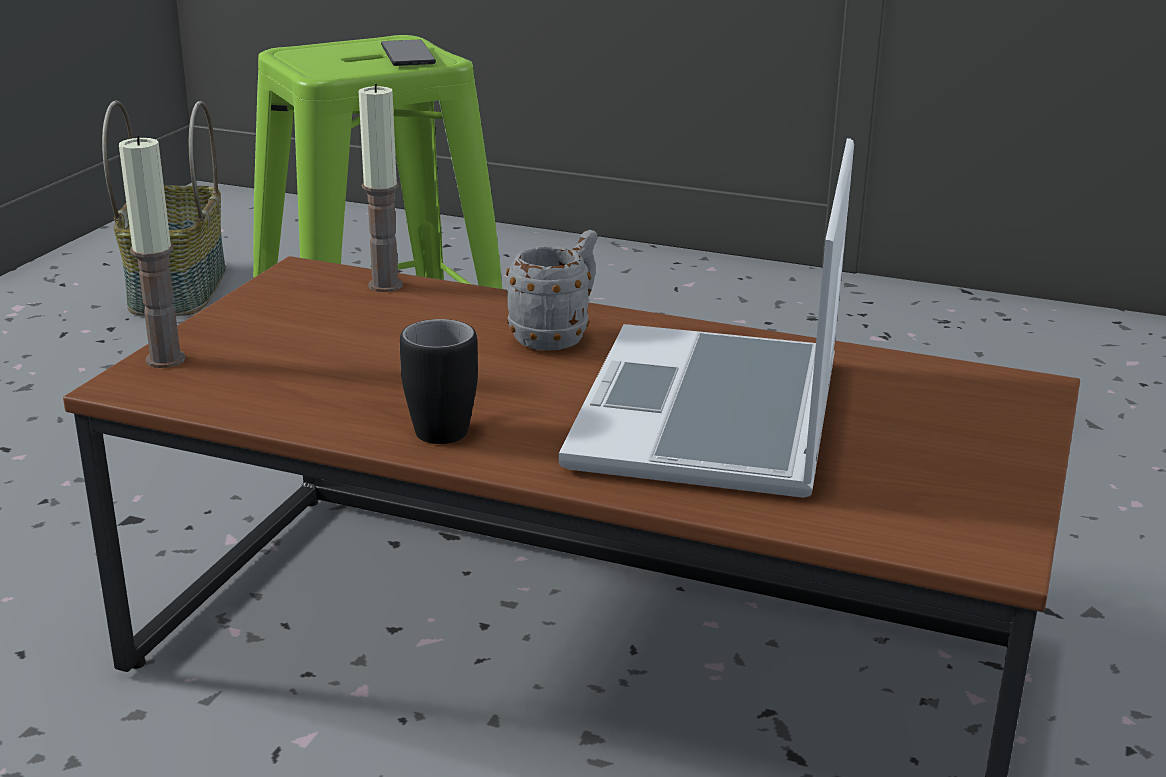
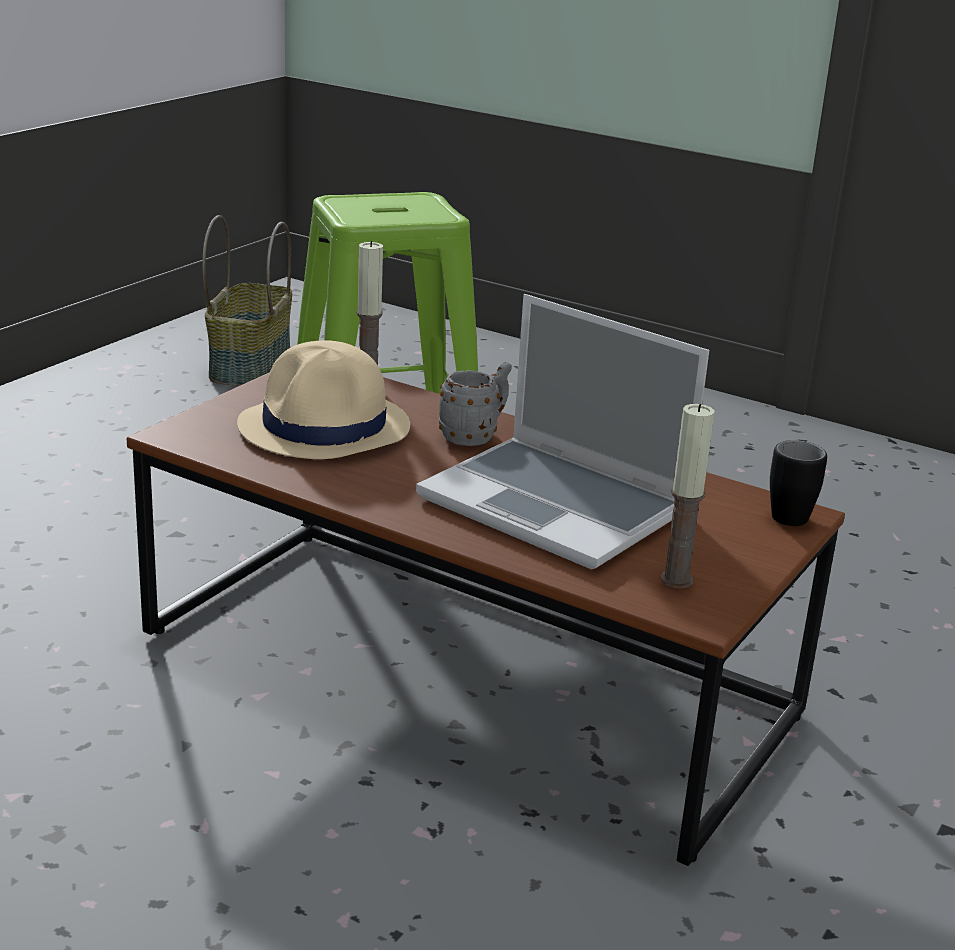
camera: 10 degrees right, 0 degrees up
(165, 359) = (199, 420): candle -> candle (676, 580)
(349, 349) = (325, 427): none -> beige hat
(408, 55) = (422, 211): phone -> none
(444, 423) = (371, 486): black mug -> black mug (790, 512)
(713, 418) = (558, 506): laptop -> laptop turned 75 degrees counterclockwise

